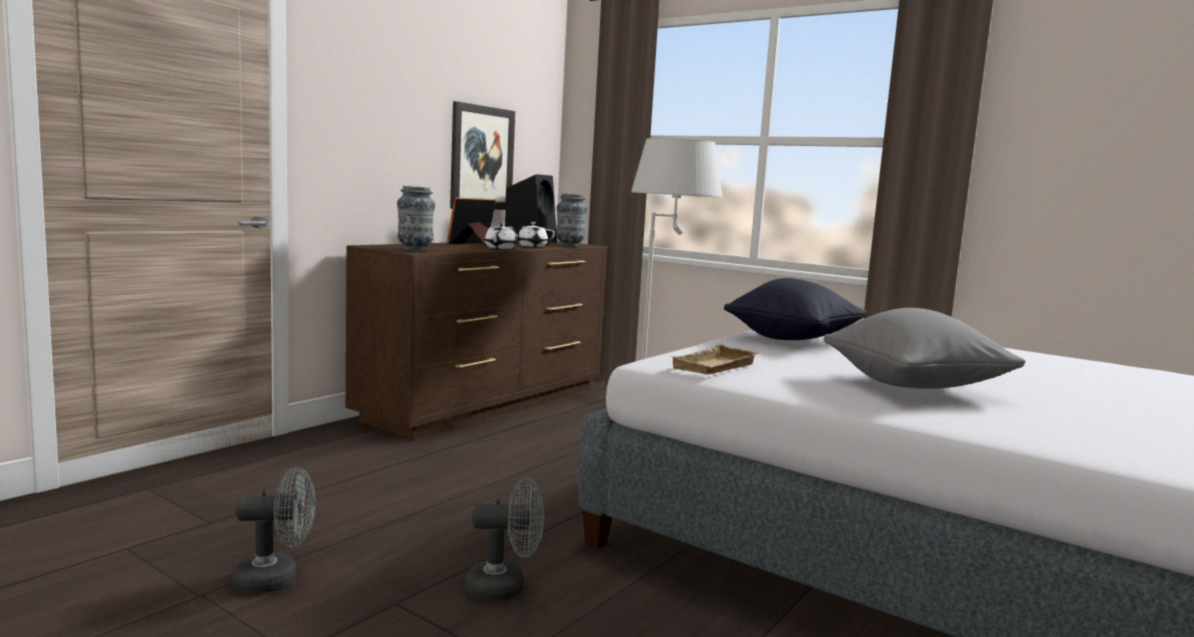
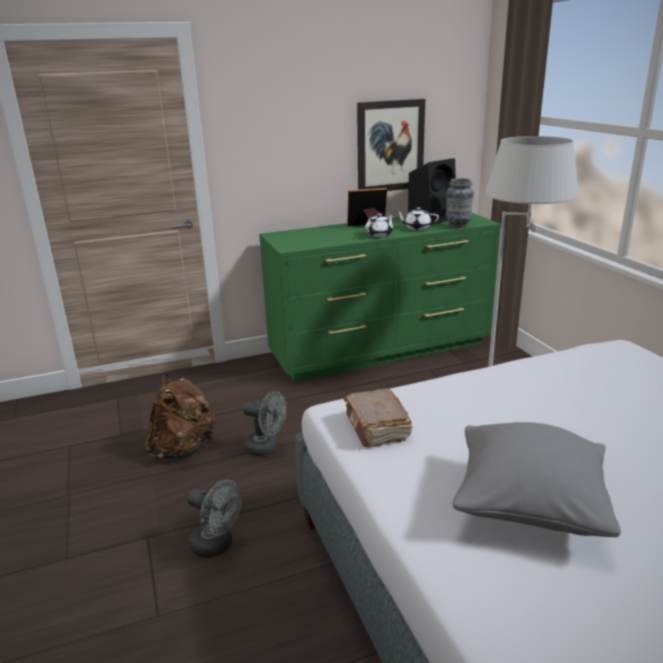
camera: 35 degrees right, 15 degrees up
(276, 579) = (110, 494): grey fan -> grey fan (266, 448)
(336, 518) = (184, 449): none -> brown backpack
(415, 250) = (296, 242): vase -> none
(487, 403) = (381, 350): brown dresser -> green dresser
(716, 367) = (377, 428): beige tray -> brown book
(793, 340) = (533, 387): black pillow -> none

